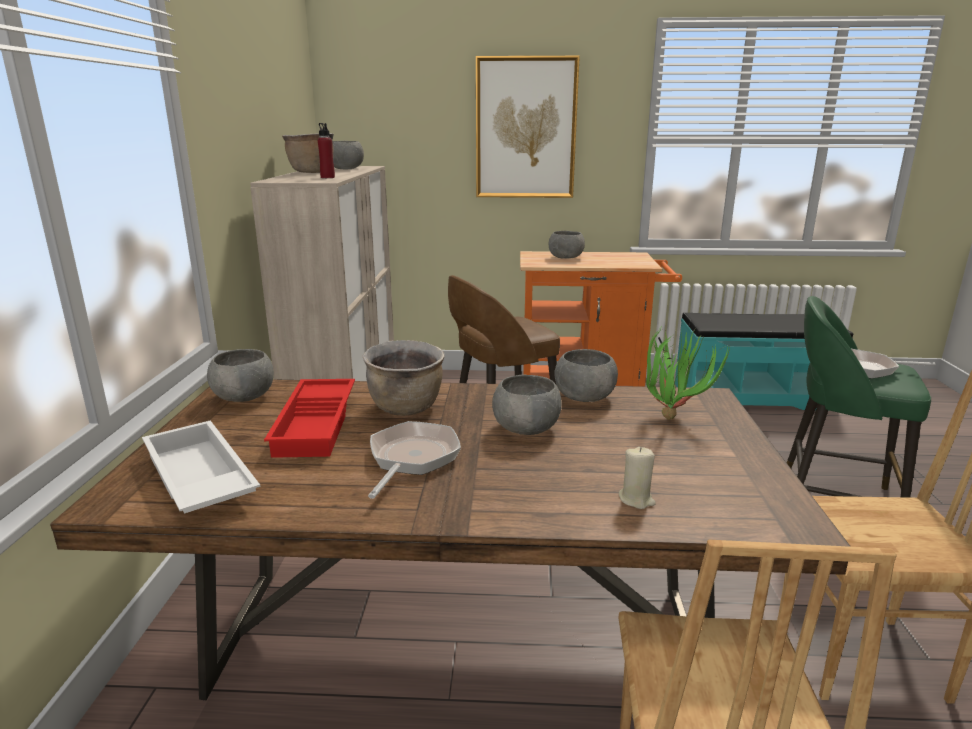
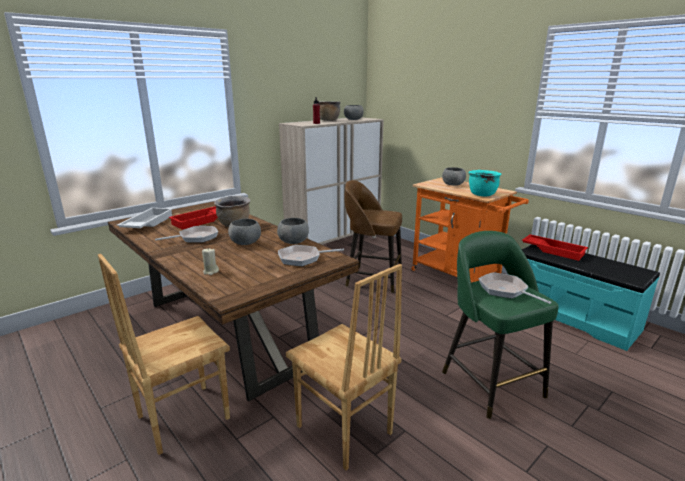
camera: 45 degrees right, 0 degrees up
(243, 397) = (207, 207): grey bowl -> none
(525, 129) = (461, 101): picture -> none
(633, 263) = (482, 194): none -> turquoise cooking pot
(673, 415) = (302, 258): potted plant -> frying pan
(722, 319) = (553, 250): none -> red tray

